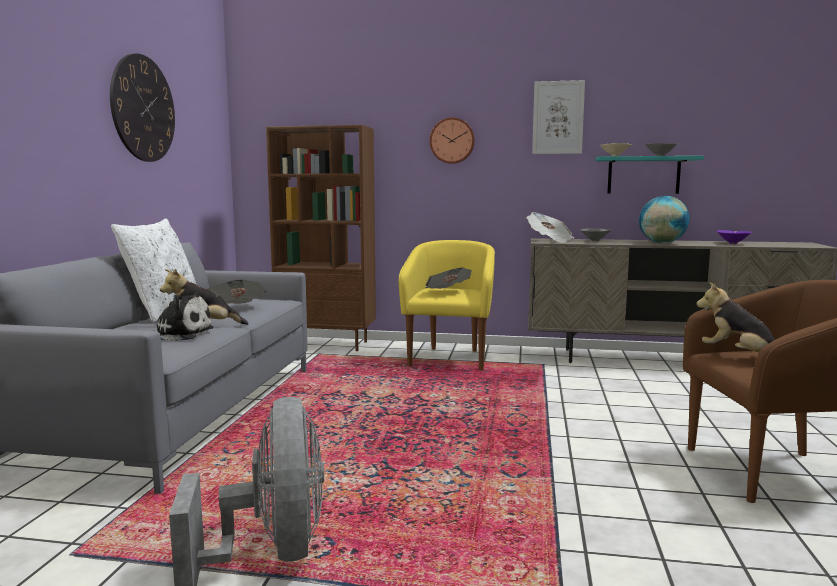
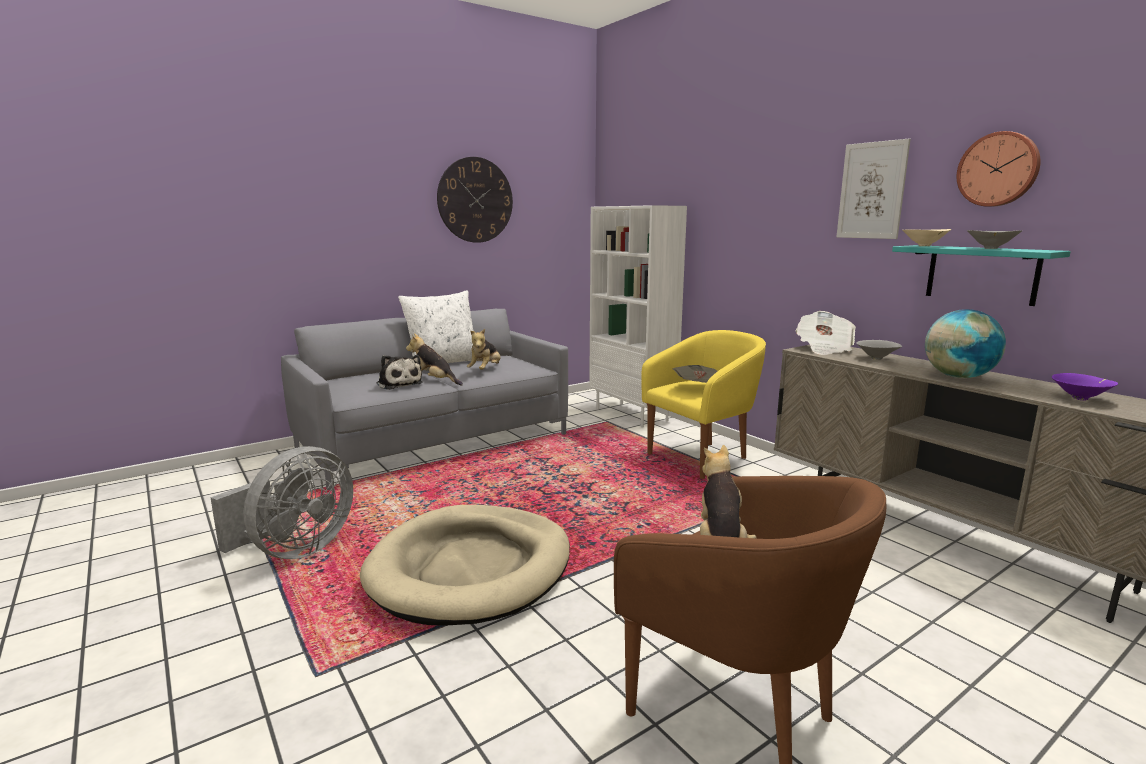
camera: 45 degrees right, 5 degrees up
(237, 308) = (485, 370): newspaper -> plush toy
(327, 344) = (632, 414): brown bookcase -> white bookcase
(452, 140) = (757, 219): wall clock -> wall clock (998, 169)
(476, 483) = (471, 568): none -> beige dog bed

